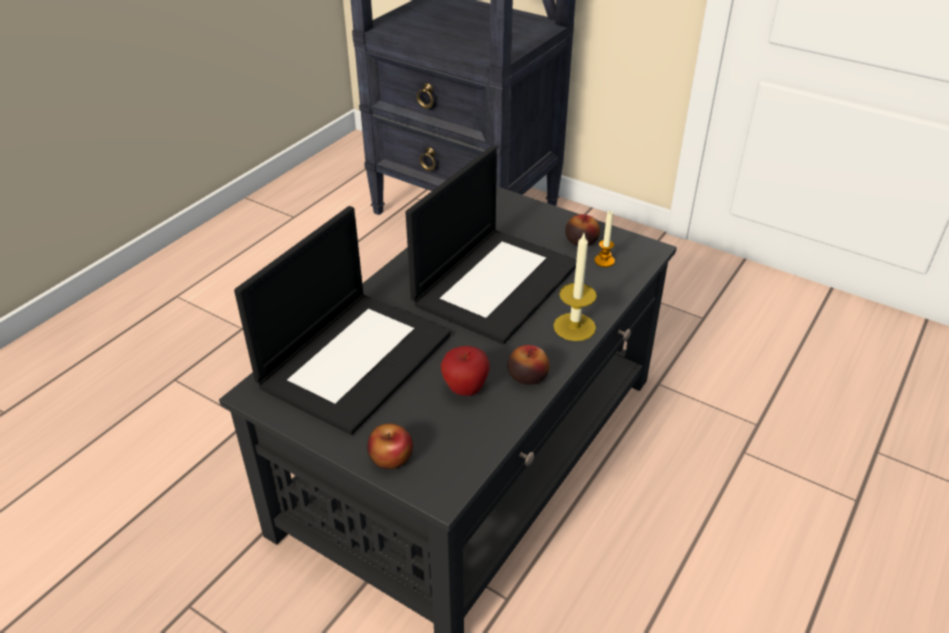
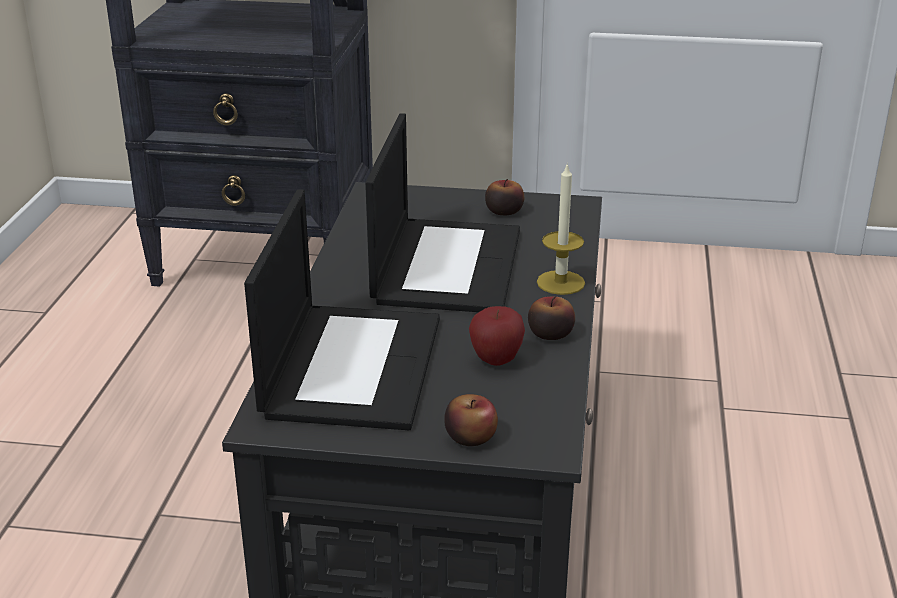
camera: 25 degrees left, 10 degrees down
(604, 261) = (542, 223): candle -> none

